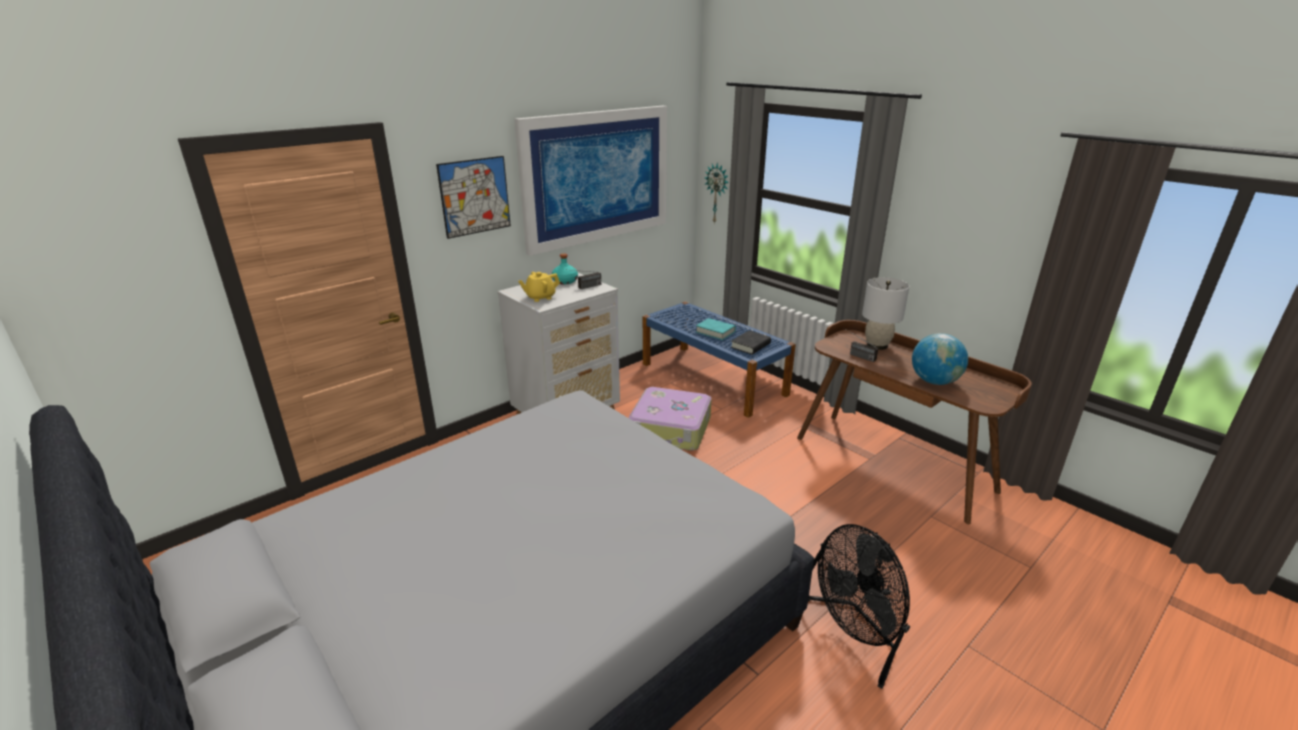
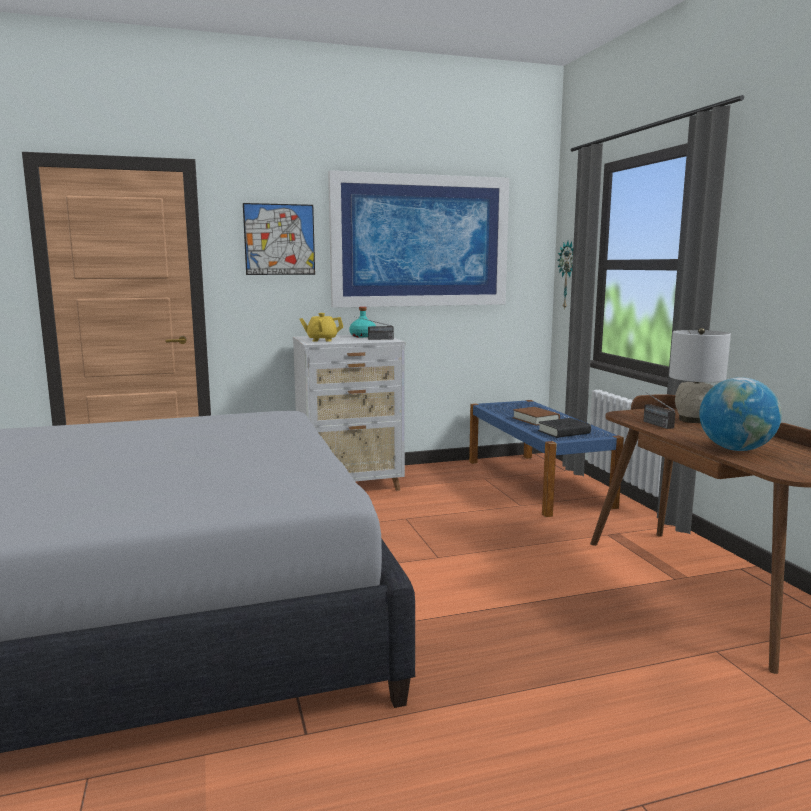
camera: 25 degrees right, 15 degrees down
(670, 429) = (444, 511): suitcase -> none
(715, 332) = (535, 420): turquoise book -> brown book
(857, 629) = (483, 732): black fan -> none

